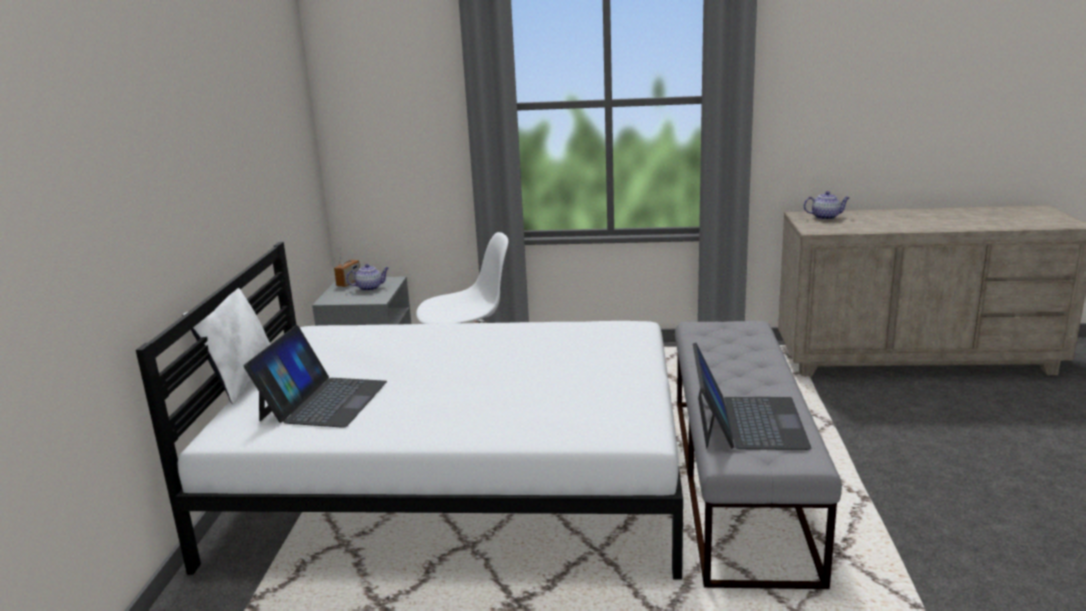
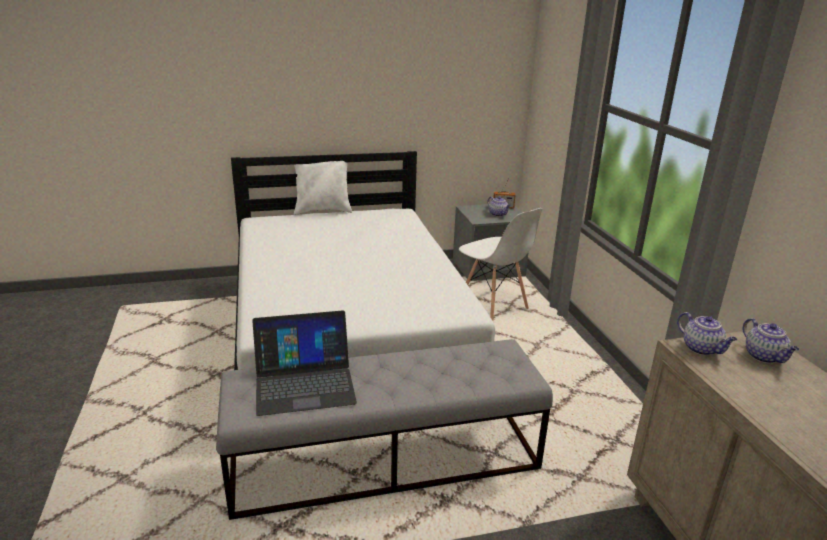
camera: 70 degrees right, 5 degrees up
(323, 401) = (300, 232): laptop -> none
(815, 227) = (702, 349): none -> teapot

